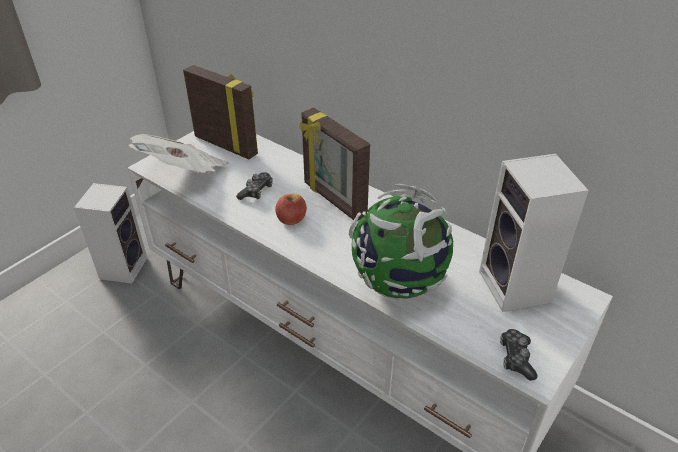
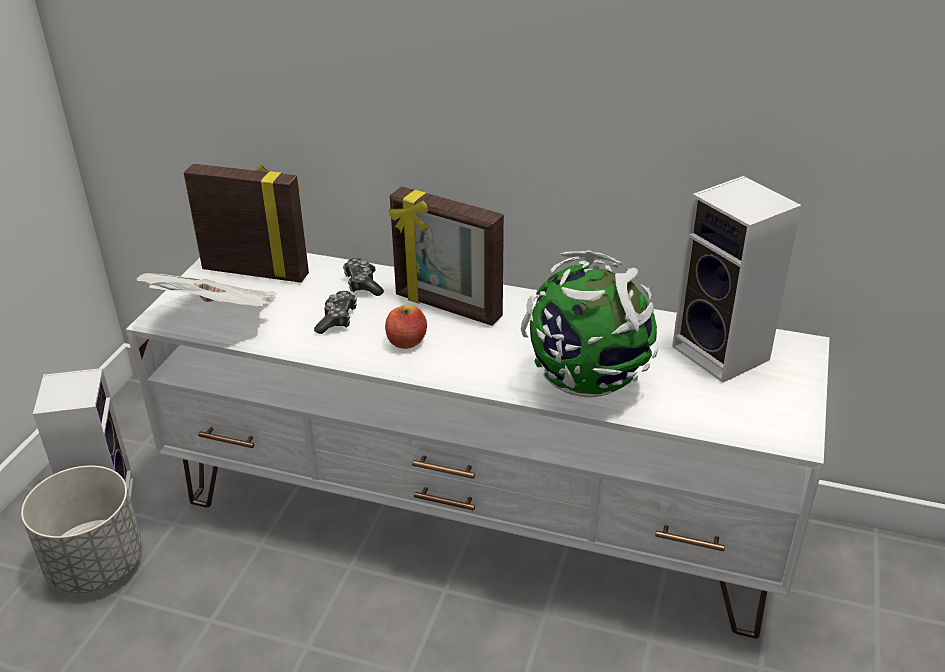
camera: 20 degrees left, 5 degrees down
(100, 308) = (95, 565): none -> grey planter
(516, 358) = (765, 426): game controller -> game controller (363, 284)

